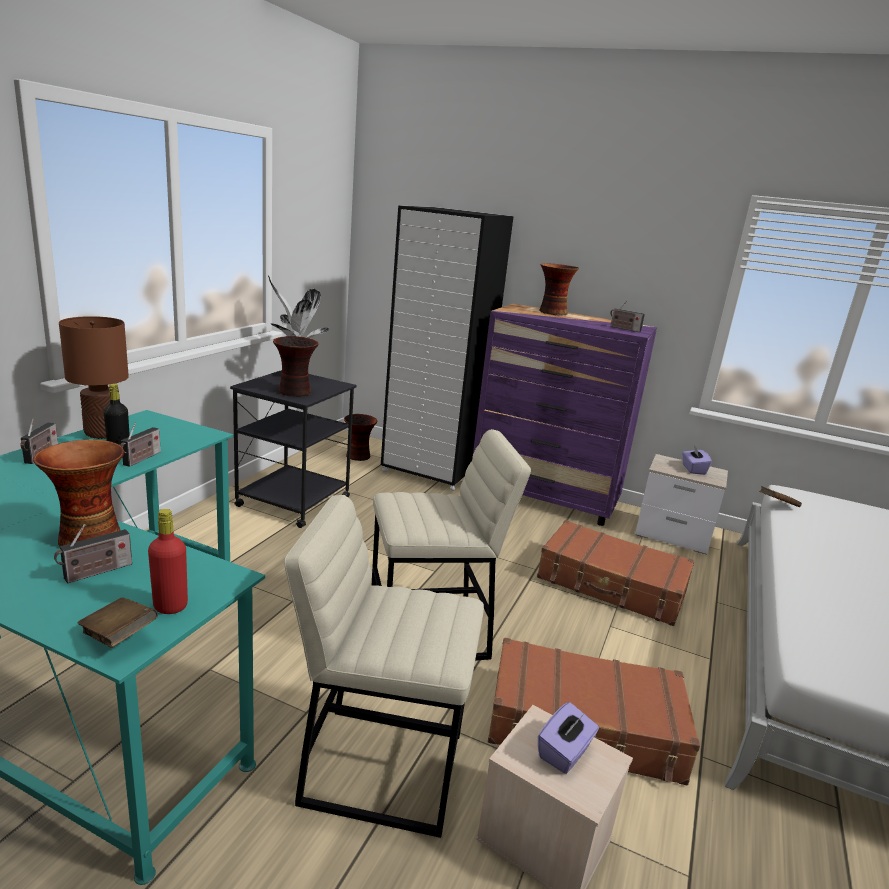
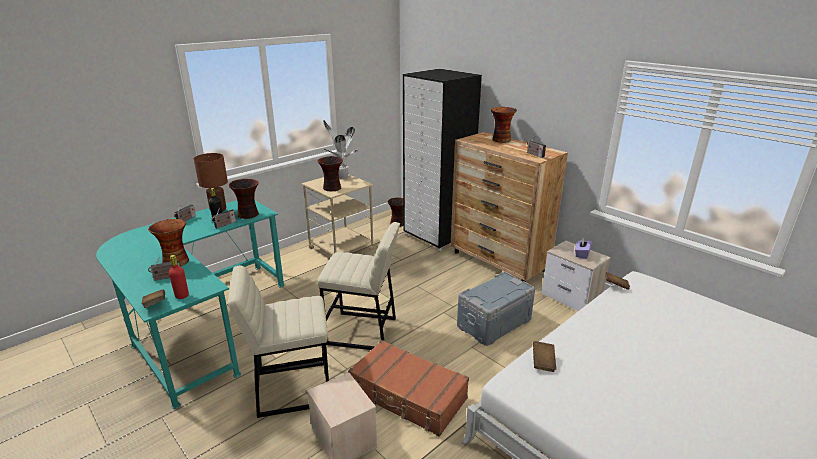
camera: 25 degrees right, 5 degrees up
(176, 439) = (249, 214): none -> vase
(294, 501) = (342, 248): black cart -> beige cart
(378, 766) = (291, 389): beige chair -> beige chair turned 45 degrees counterclockwise
(545, 497) = (499, 262): purple dresser -> brown dresser
(565, 752) = (344, 396): purple tissue box -> none
(611, 585) = (494, 323): brown suitcase -> grey storage box
(817, 623) = (543, 362): none -> brown book

